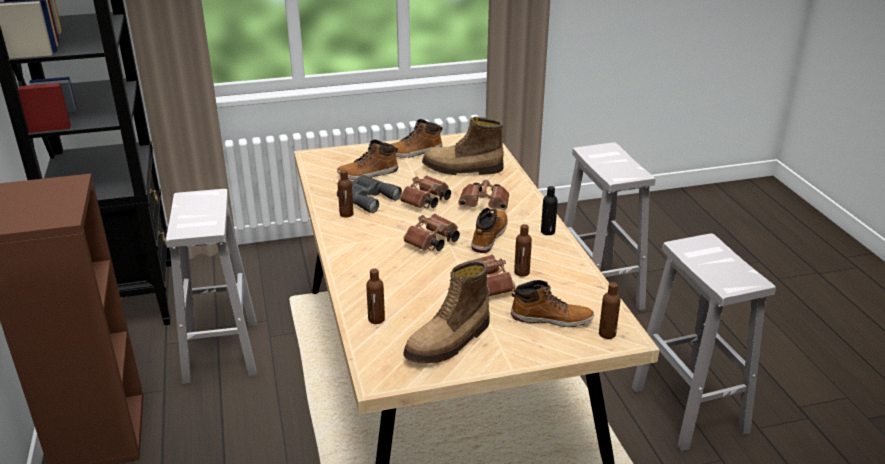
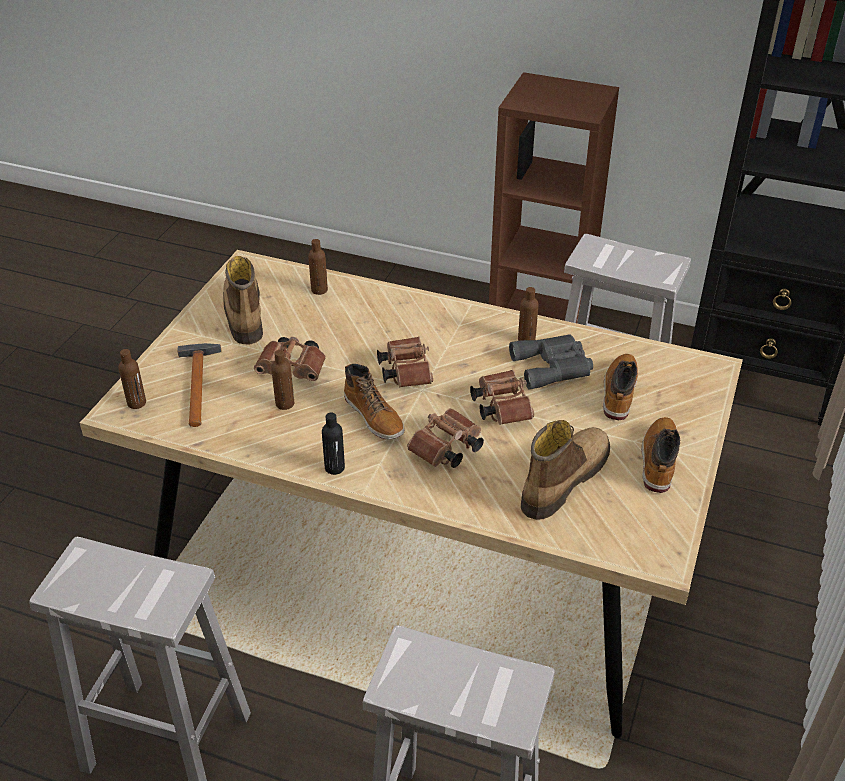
camera: 125 degrees right, 10 degrees up
(551, 318) = (198, 382): boot -> hammer

